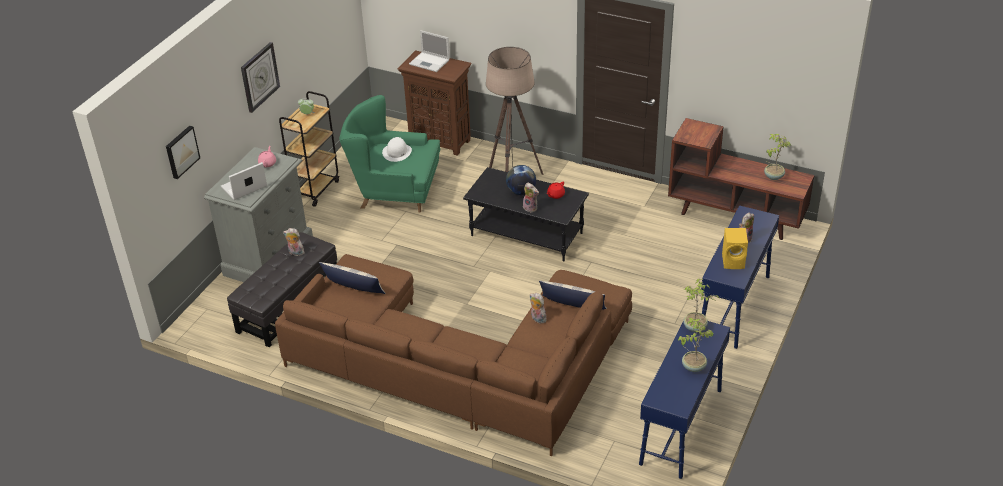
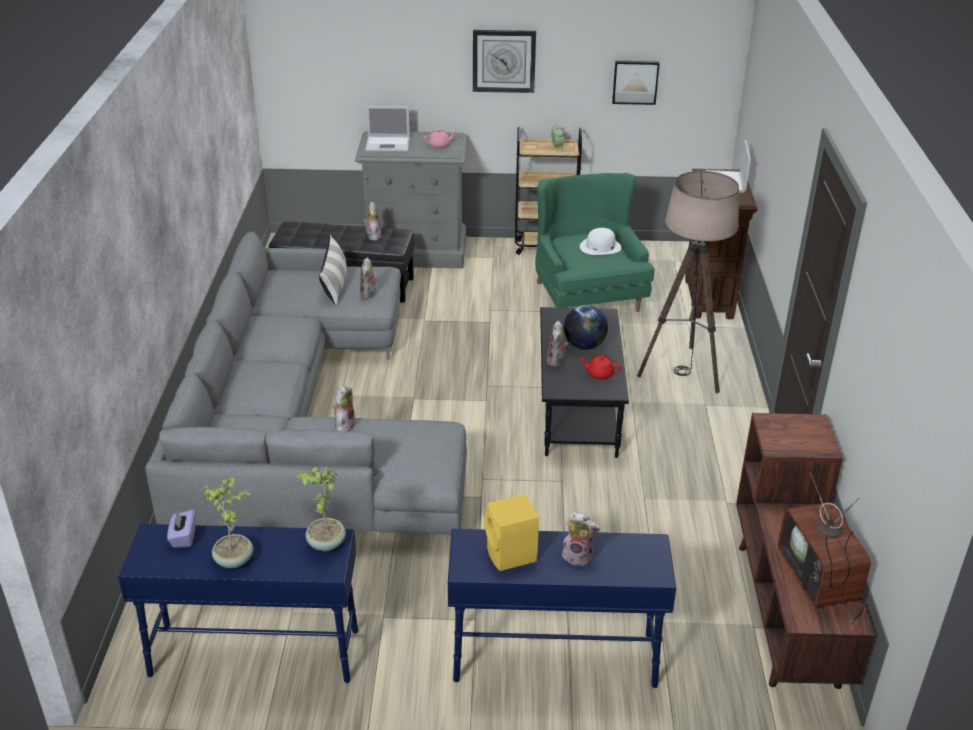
camera: 65 degrees right, 5 degrees down
(181, 151) = (346, 63): picture -> picture (635, 81)
(243, 187) = (388, 144): laptop -> laptop turned 150 degrees clockwise
(381, 274) = (369, 295): none -> plush toy
(460, 364) = (303, 422): brown sofa -> grey sofa
(573, 305) = (385, 449): pillow -> none
(663, 385) = (183, 537): none -> purple tissue box
(773, 176) = (821, 580): potted plant -> television

